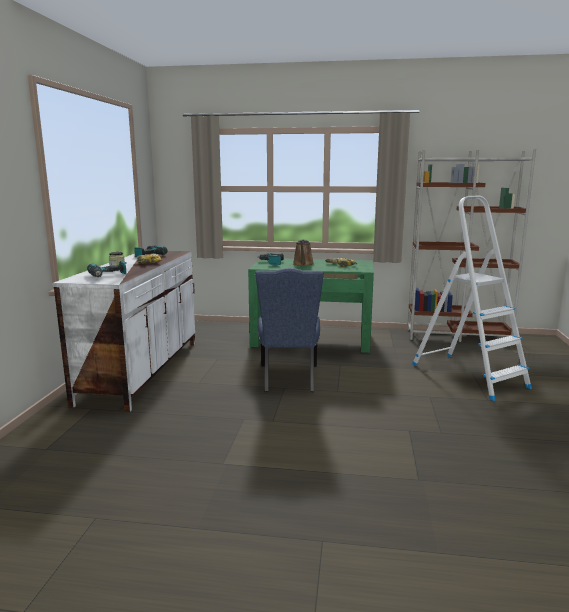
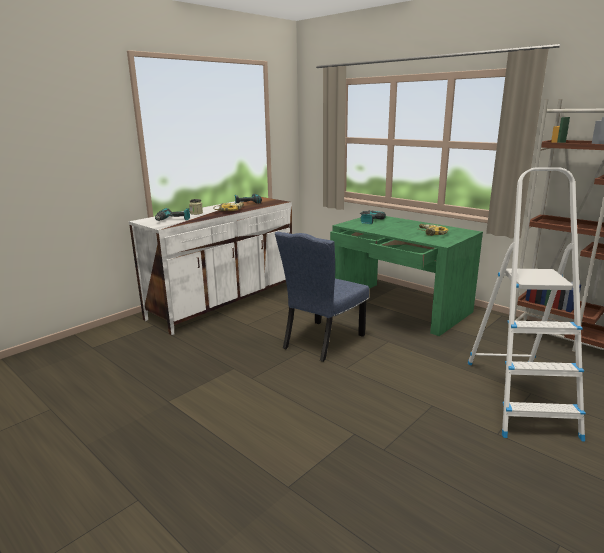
camera: 35 degrees right, 5 degrees up
(303, 264) = (394, 227): brown watering can -> none

